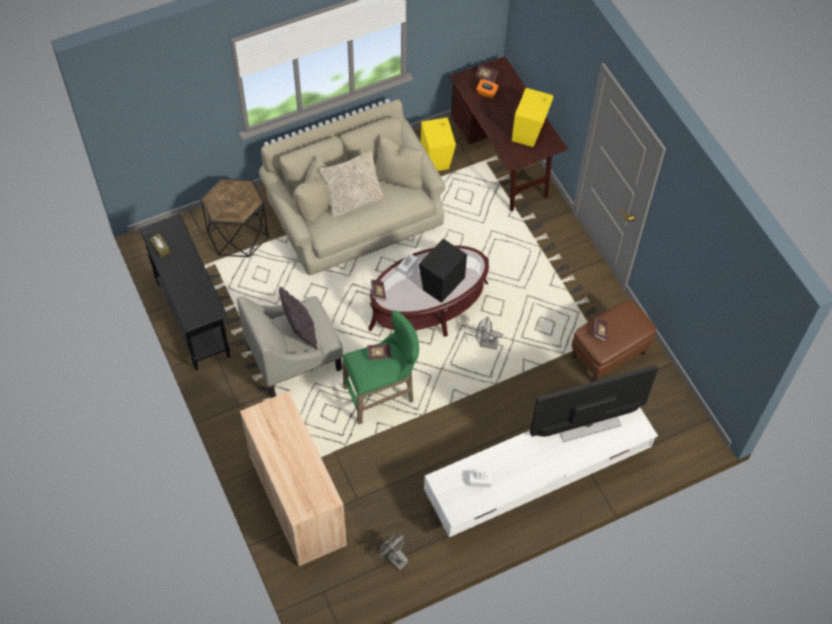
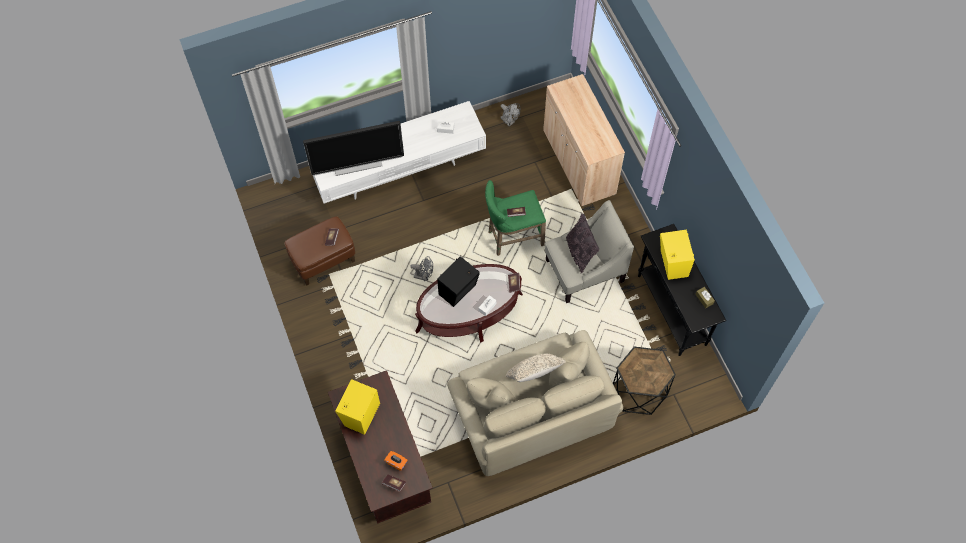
camera: 175 degrees left, 5 degrees up
(436, 156) = (449, 471): yellow speaker -> yellow speaker (672, 264)

